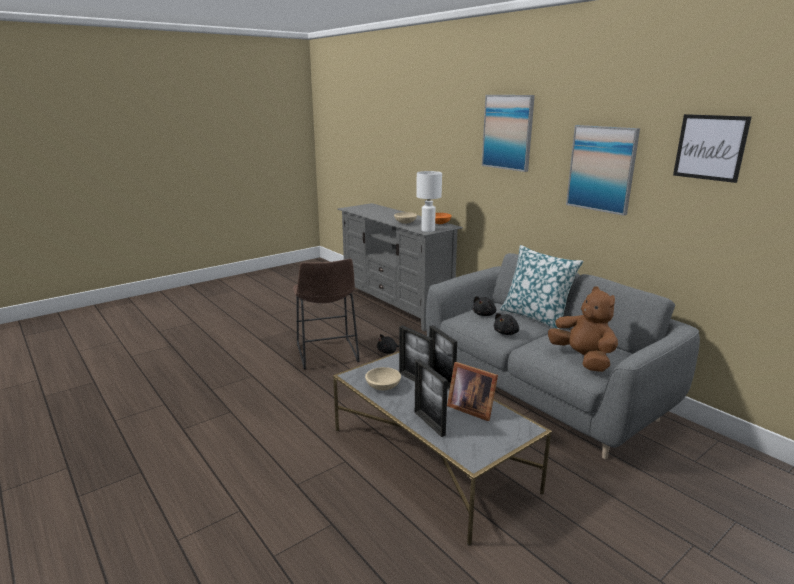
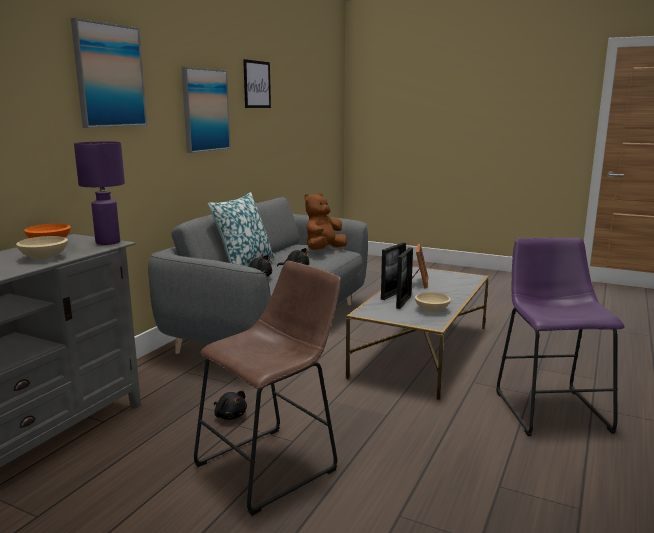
camera: 115 degrees left, 5 degrees down
(267, 482) = (549, 407): none -> purple stool
(427, 230) = (108, 242): white table lamp -> purple table lamp
(429, 423) = (456, 290): picture frame -> none

